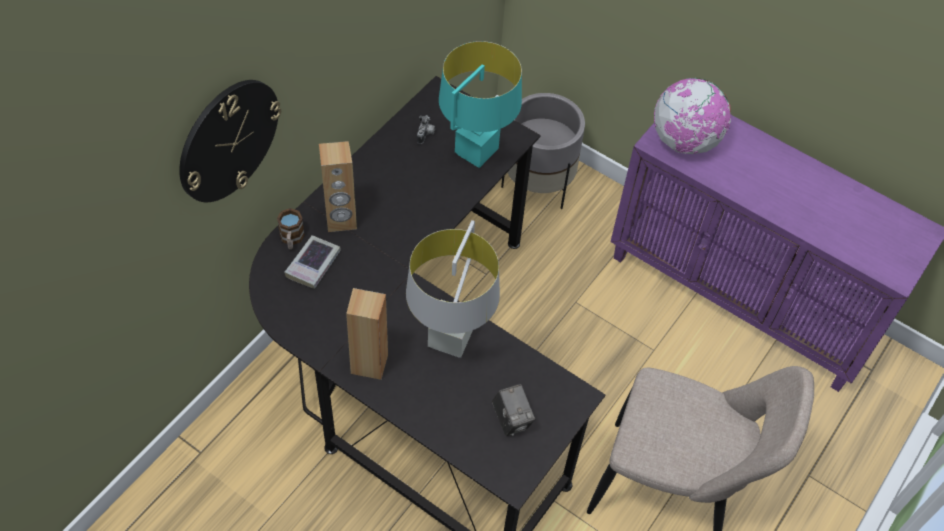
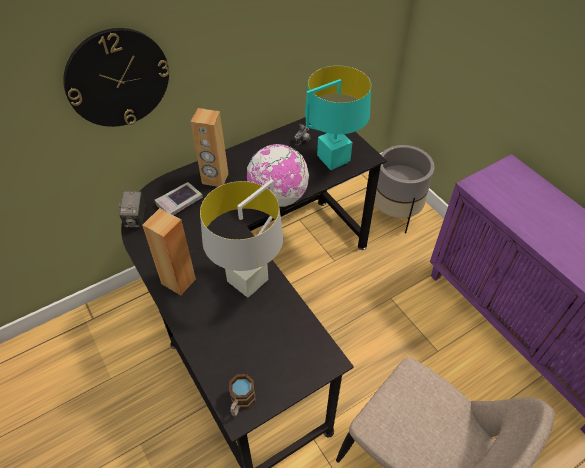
camera: 25 degrees right, 5 degrees down
(291, 239) = (175, 182): mug -> mug (241, 402)
(511, 419) = (264, 360): camera -> camera (136, 219)
(685, 141) = (499, 190): globe -> globe (278, 198)

